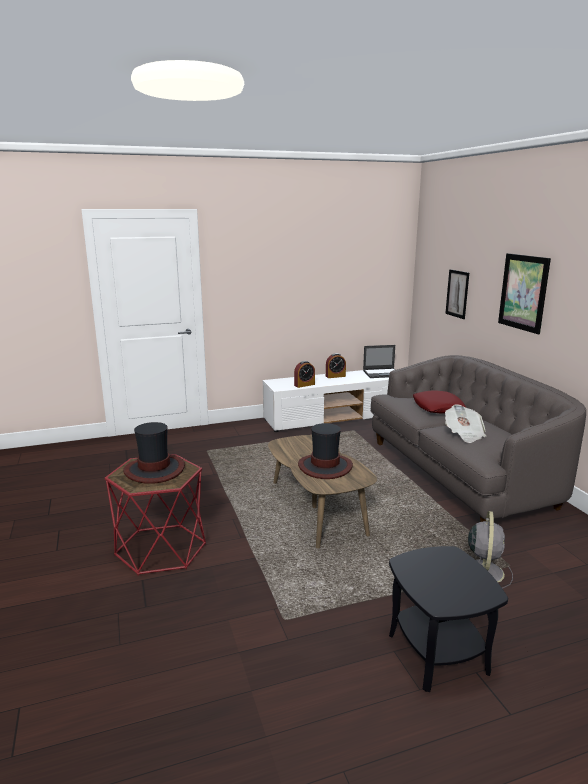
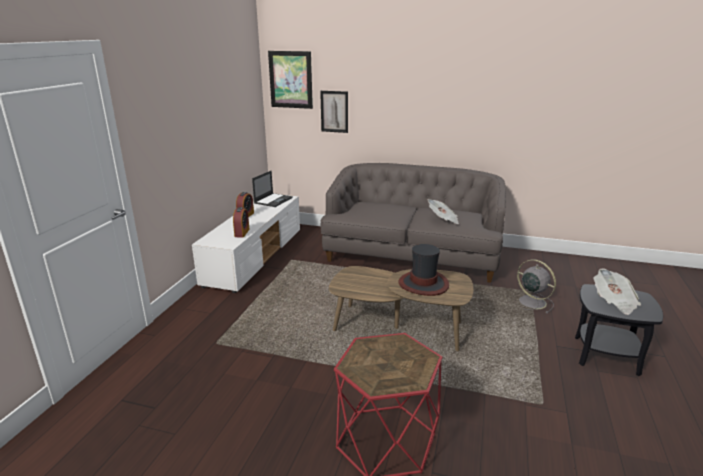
camera: 55 degrees left, 5 degrees up
(154, 470) = (384, 360): hat -> none
(436, 573) = (614, 302): none -> newspaper
(438, 407) = (385, 209): red pillow -> none
(523, 292) = (416, 102): picture -> picture (290, 79)

